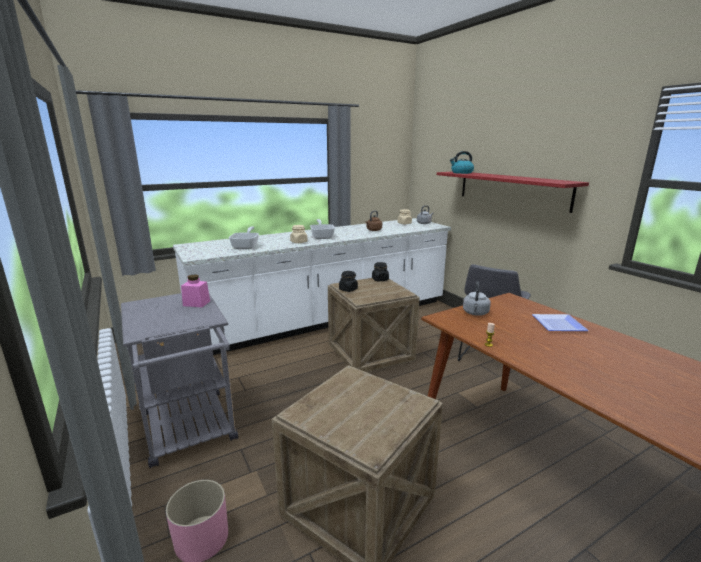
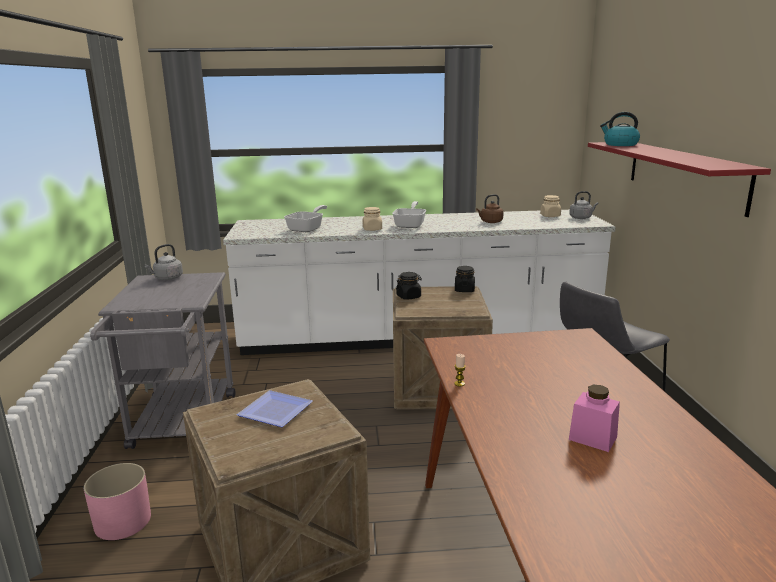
camera: 25 degrees right, 0 degrees up
(196, 303) = (197, 285): pink jar -> pink jar (592, 438)
(475, 313) = (499, 346): grey kettle -> grey kettle (167, 278)
(559, 324) = (600, 379): plate -> plate (278, 411)

